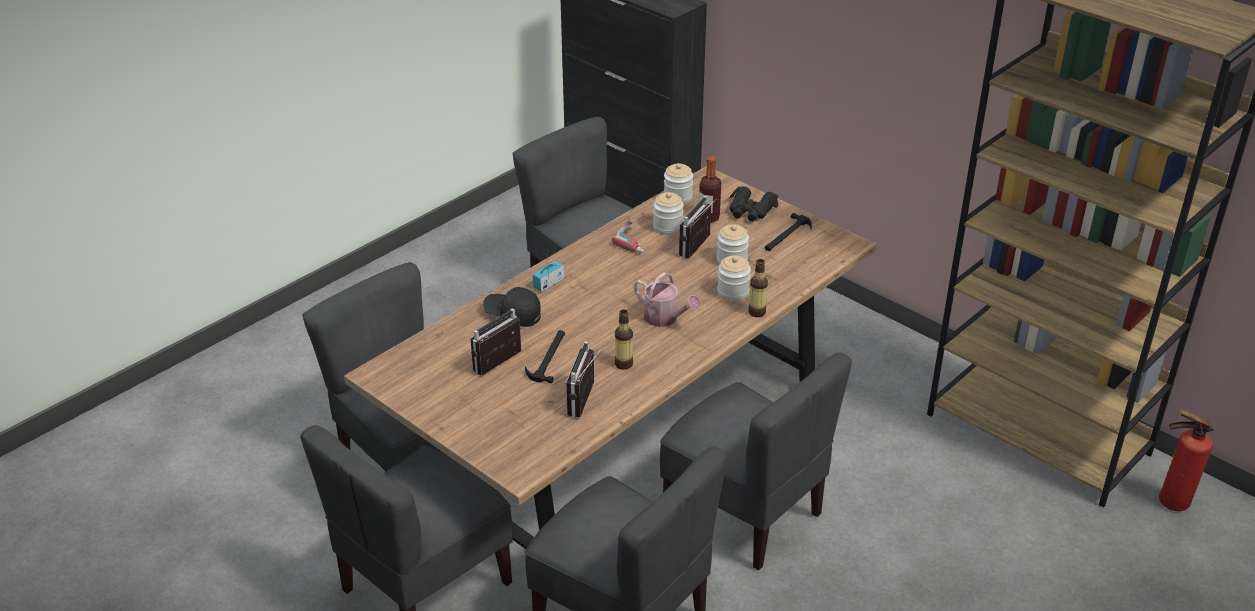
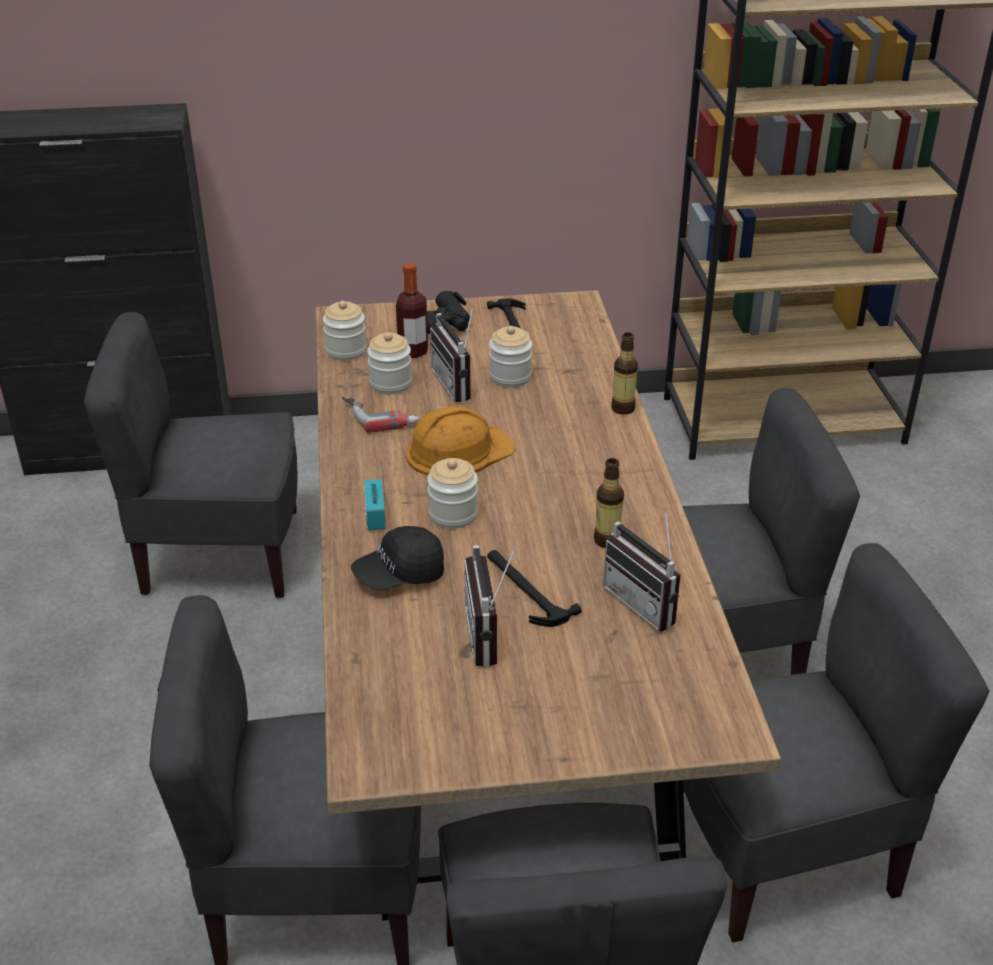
camera: 50 degrees left, 0 degrees up
(637, 279) = (458, 451): none -> orange hard hat
(665, 318) = (557, 469): watering can -> none
(733, 292) = (568, 404): jar -> jar (453, 514)
(1168, 502) = (931, 411): fire extinguisher -> none

